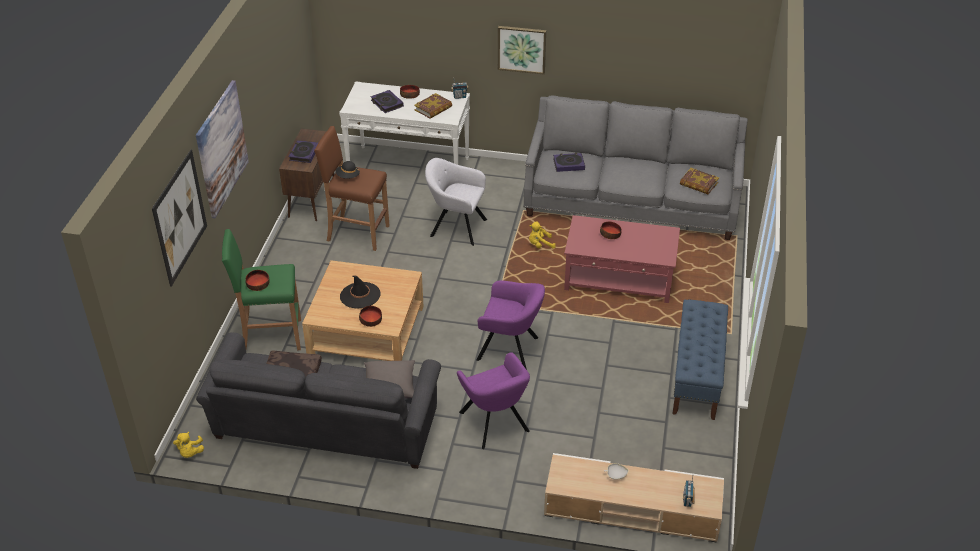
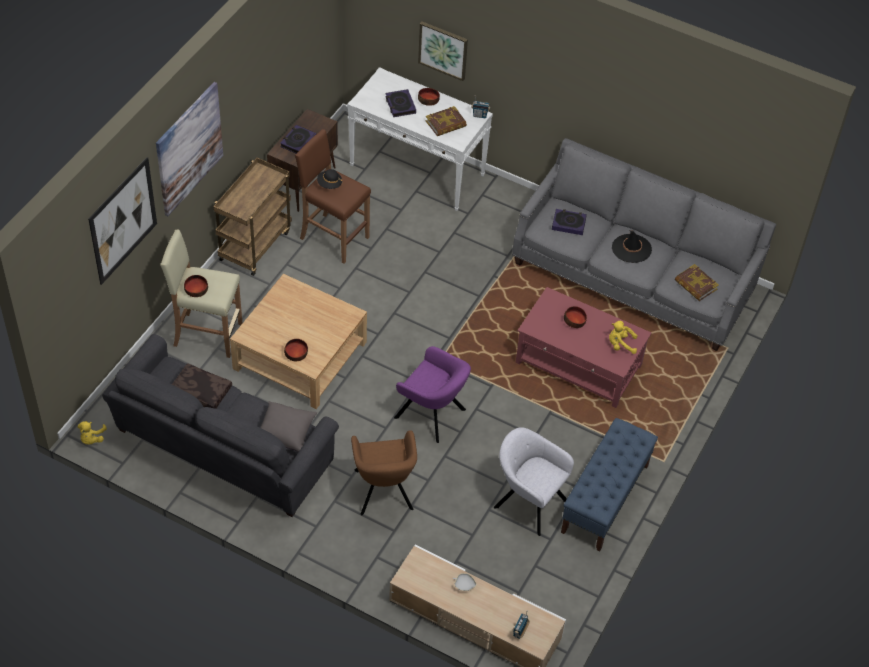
camera: 15 degrees right, 10 degrees up
(271, 336) = (207, 334): green stool -> beige stool
(287, 255) = (255, 244): none -> brown cart
(360, 295) = (296, 322): black hat -> black hat (631, 248)
(456, 227) = (436, 257): grey armchair -> grey armchair (528, 502)
(495, 424) = (384, 492): purple armchair -> brown armchair
(521, 49) = (551, 86): picture -> picture (443, 50)
(540, 245) = (514, 302): yellow plush toy -> yellow plush toy (620, 344)

